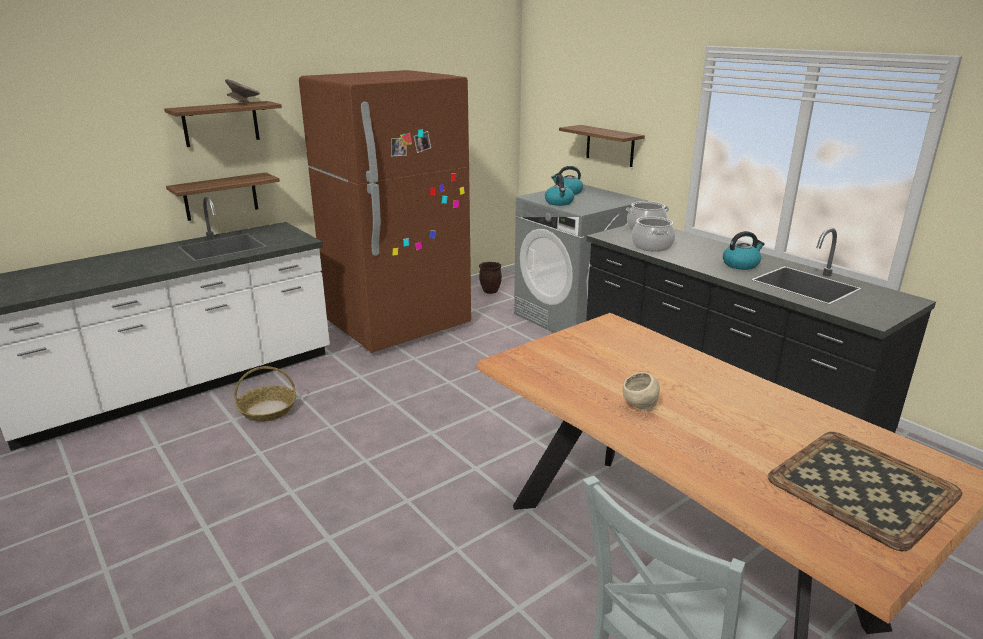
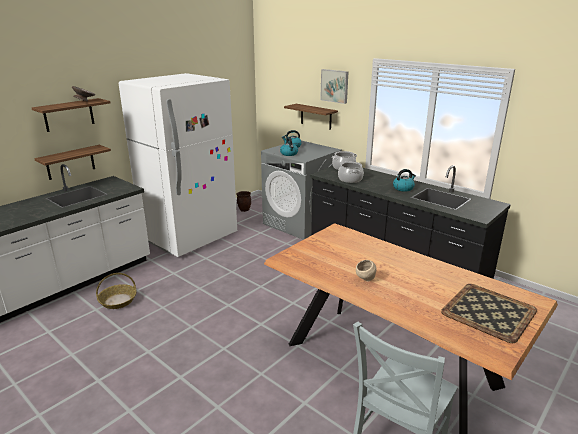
camera: 10 degrees left, 0 degrees up
(399, 326) = (190, 237): brown fridge -> white fridge
(642, 94) = (335, 86): none -> picture

